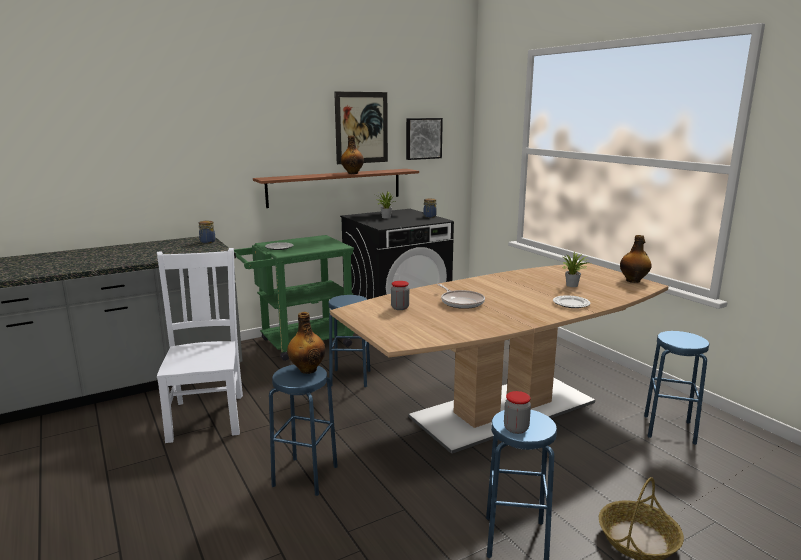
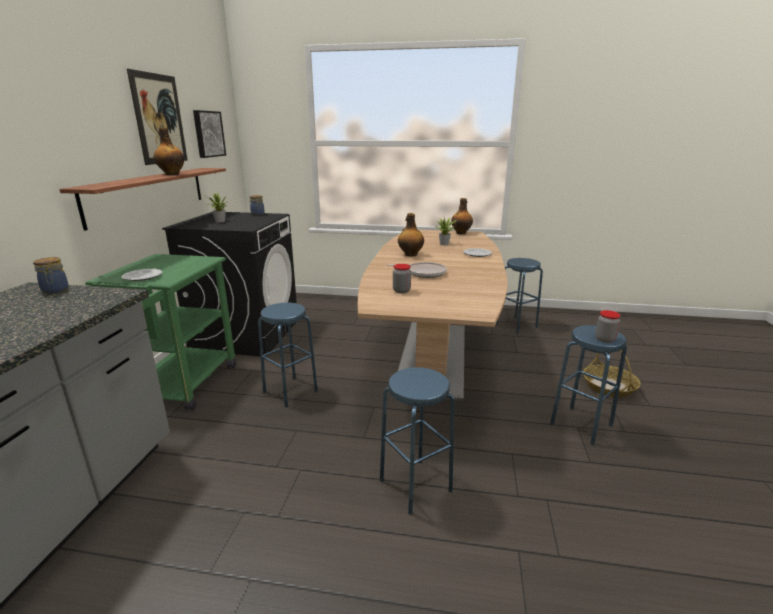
camera: 50 degrees left, 5 degrees up
(207, 415) = (215, 509): white chair -> none
(307, 369) = (413, 375): bottle -> bottle (410, 255)

